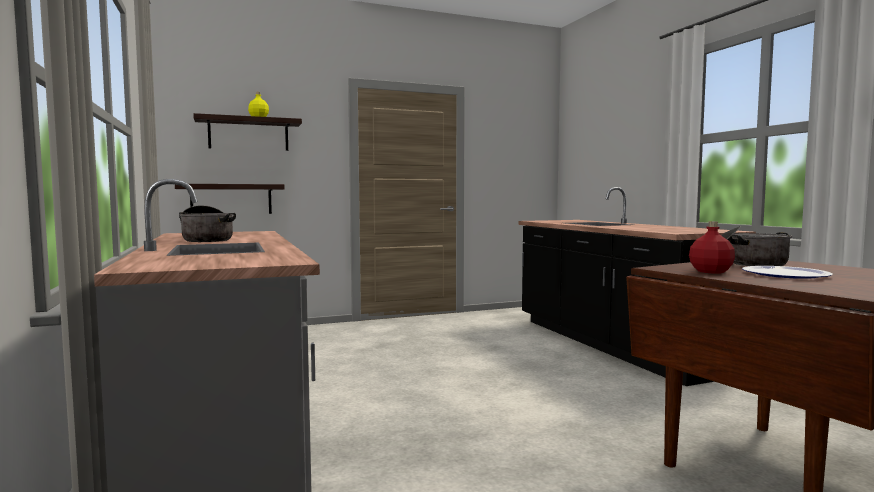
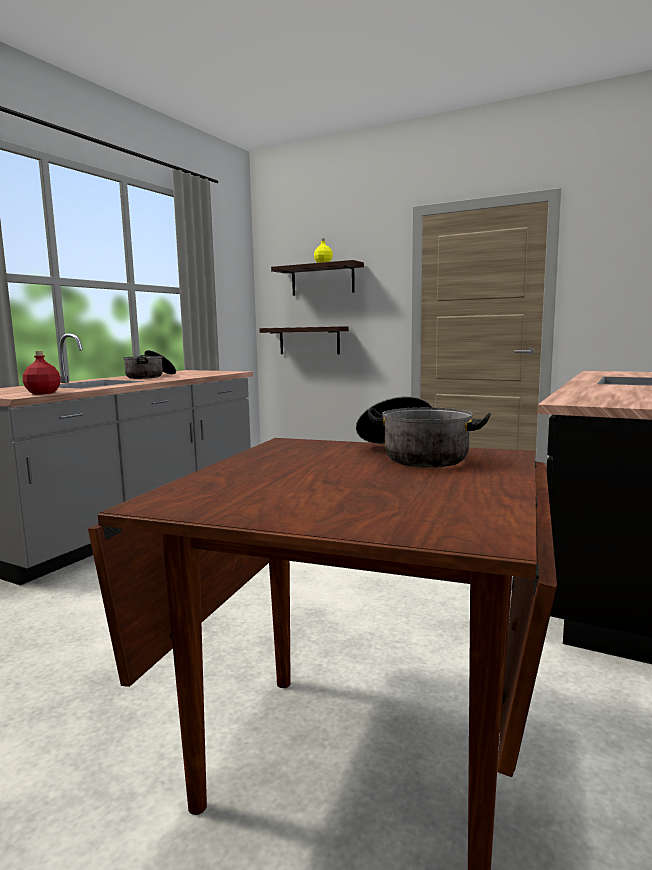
camera: 50 degrees right, 5 degrees up
(710, 271) = (287, 454): red bottle -> red bottle (43, 393)
(785, 274) = (322, 474): plate -> none

